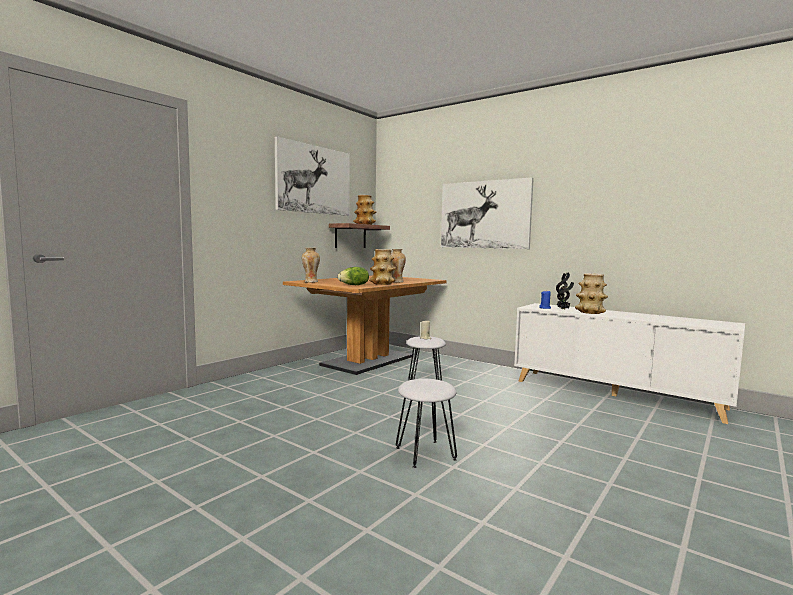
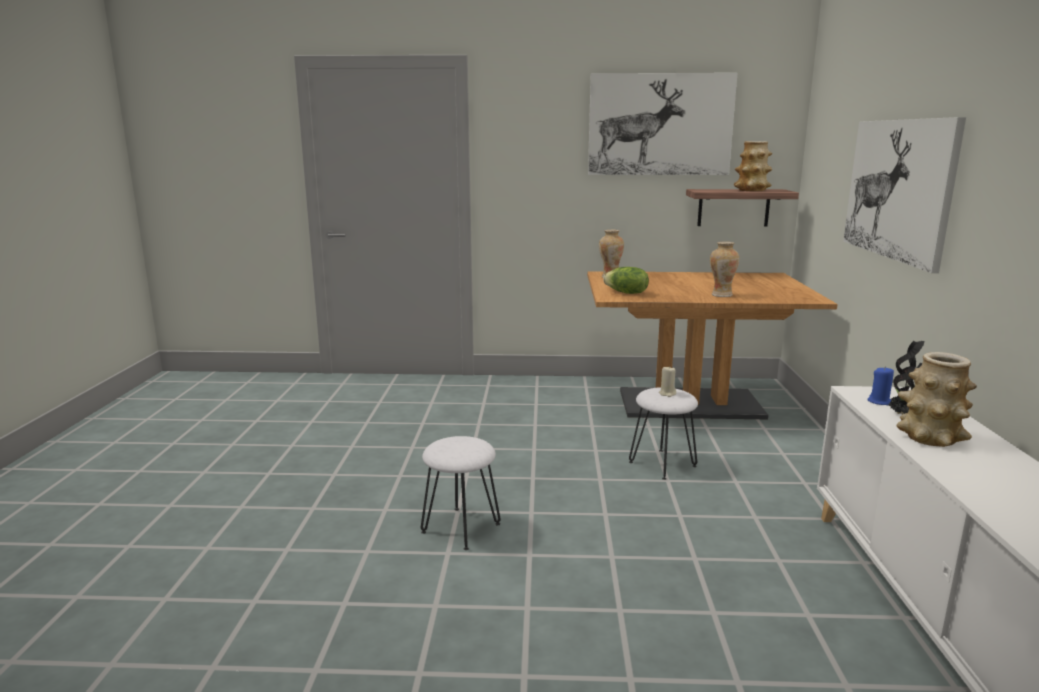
camera: 55 degrees right, 10 degrees up
(382, 283) = (678, 296): vase -> none

